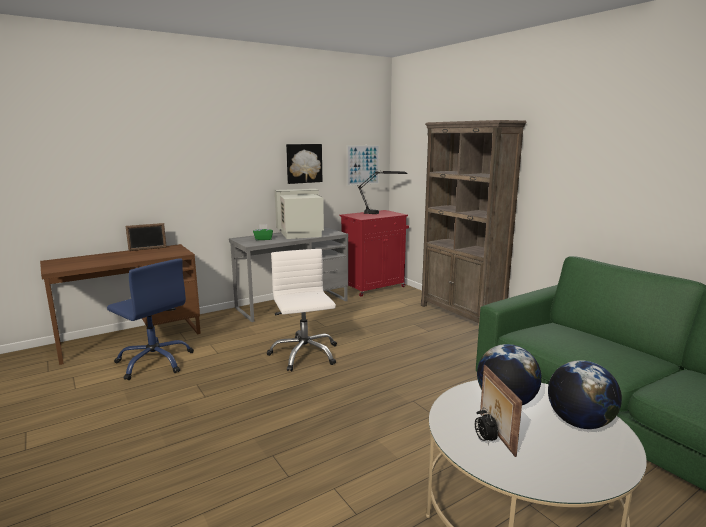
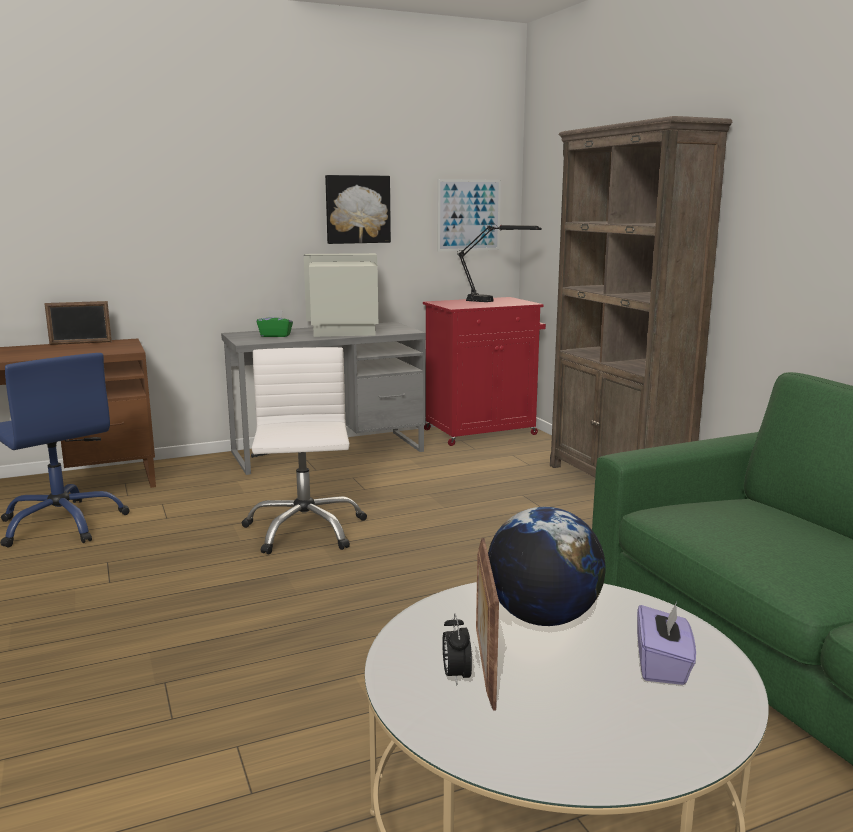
camera: 10 degrees right, 0 degrees up
(579, 423) = (663, 665): globe -> purple tissue box

